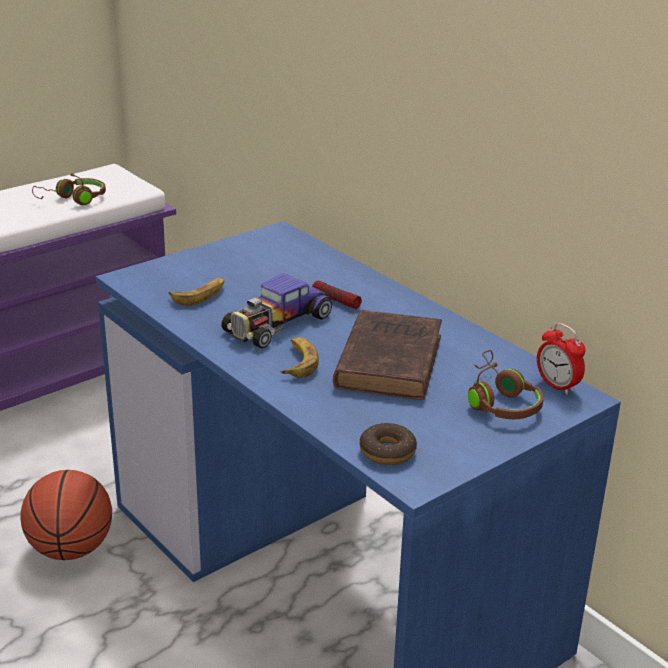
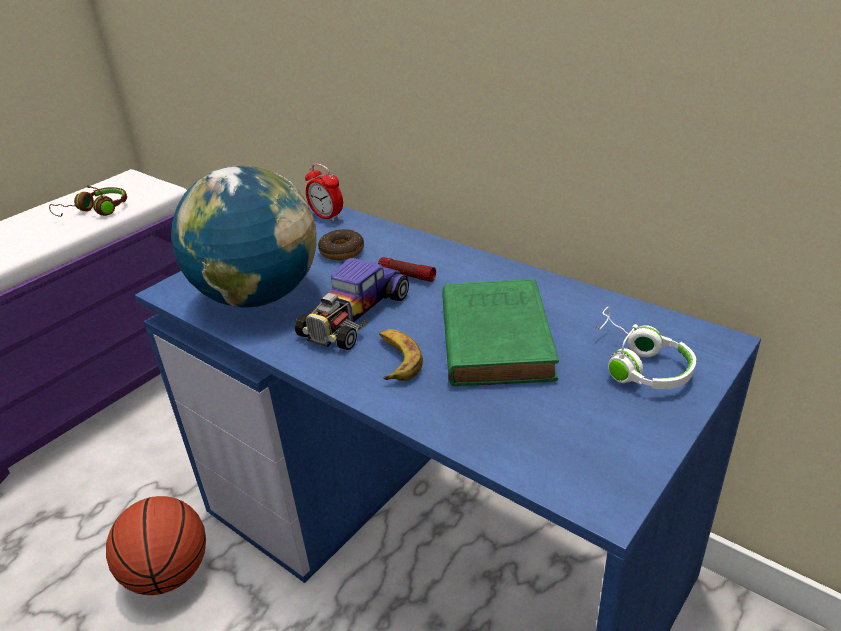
camera: 10 degrees left, 5 degrees up
(200, 295) = (258, 297): banana -> globe
(387, 452) = (551, 464): donut -> donut (342, 251)
(389, 360) = (495, 336): brown book -> green book
(499, 401) = (638, 364): brown headphones -> white headphones
(557, 386) = (686, 332): alarm clock -> alarm clock (327, 217)

